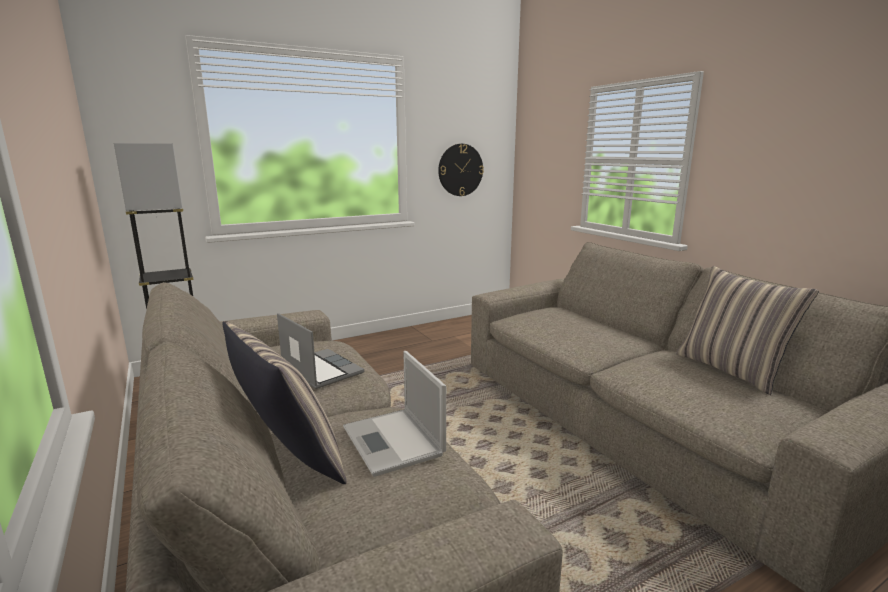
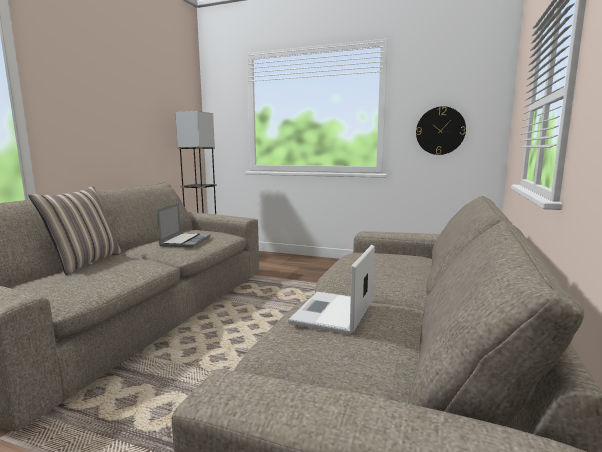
camera: 50 degrees right, 5 degrees down
(394, 442) = (115, 271): laptop -> laptop (333, 313)
(731, 370) = (417, 341): pillow -> none

